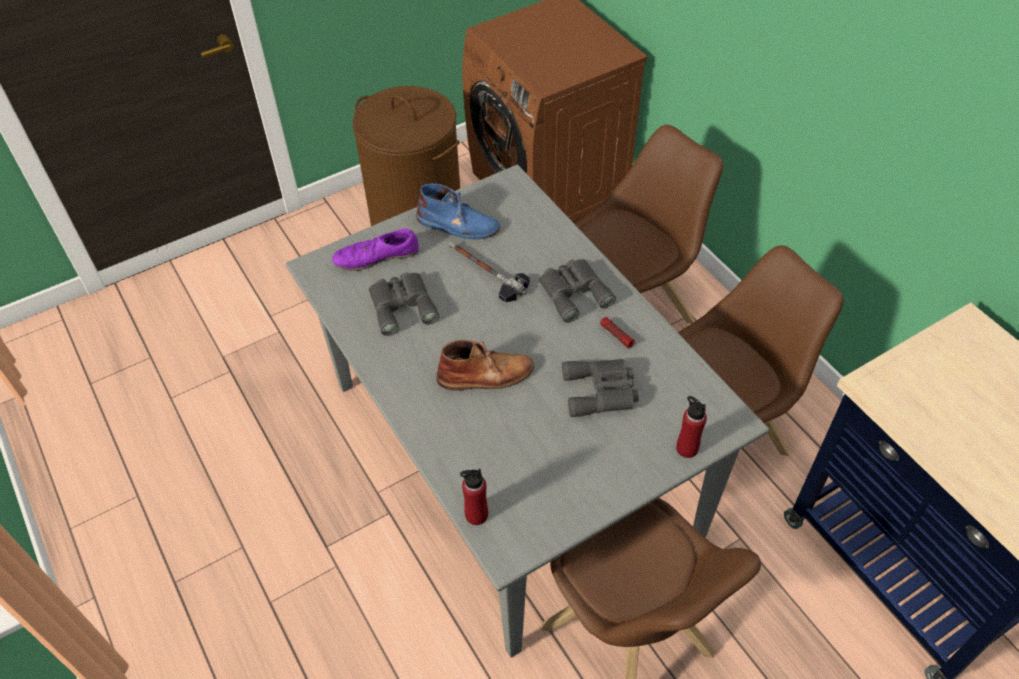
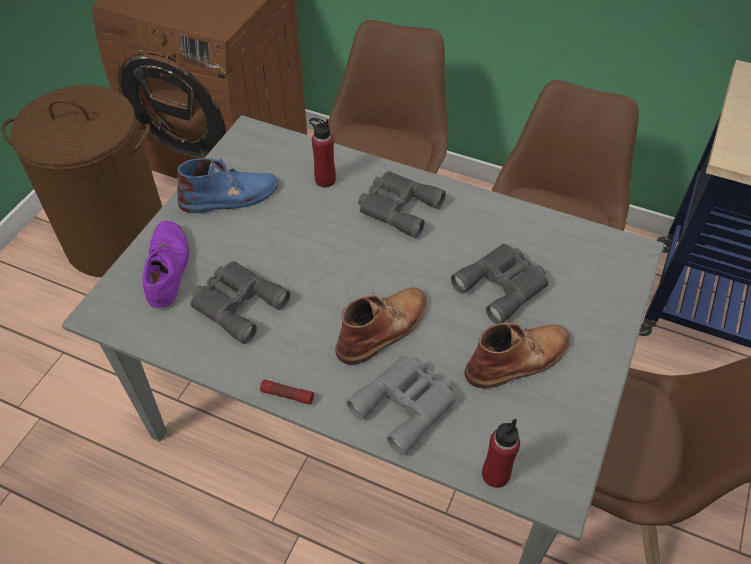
camera: 35 degrees left, 0 degrees up
(376, 257) = (167, 268): purple shoe -> purple shoe turned 135 degrees clockwise
(457, 435) = (406, 404): none -> grey binoculars
(485, 272) = (297, 229): hammer -> none
(564, 449) = (519, 359): none -> brown boot
(616, 335) = (470, 227): flashlight -> flashlight (287, 395)
(687, 448) = (619, 296): red bottle -> red bottle (325, 180)

